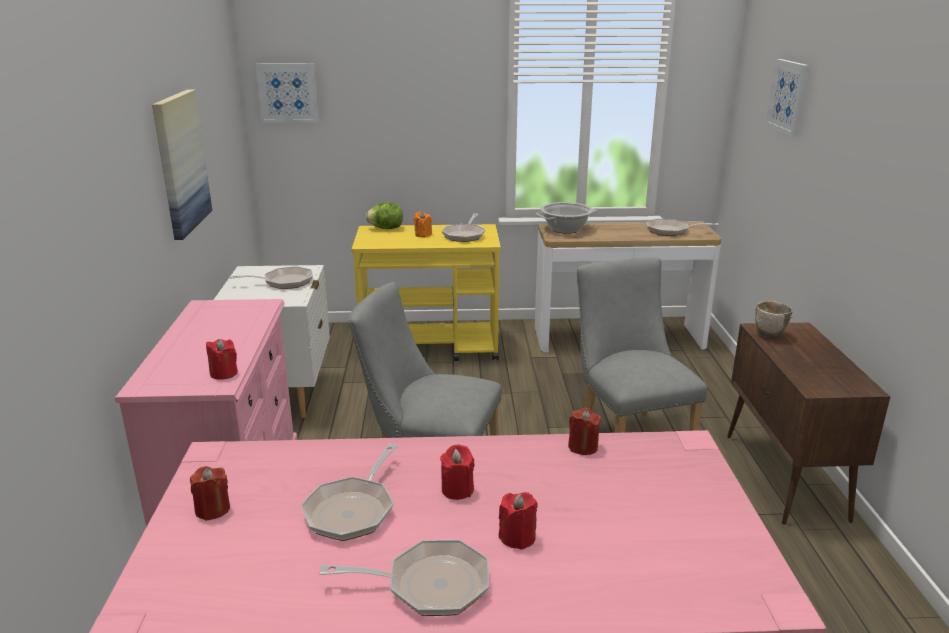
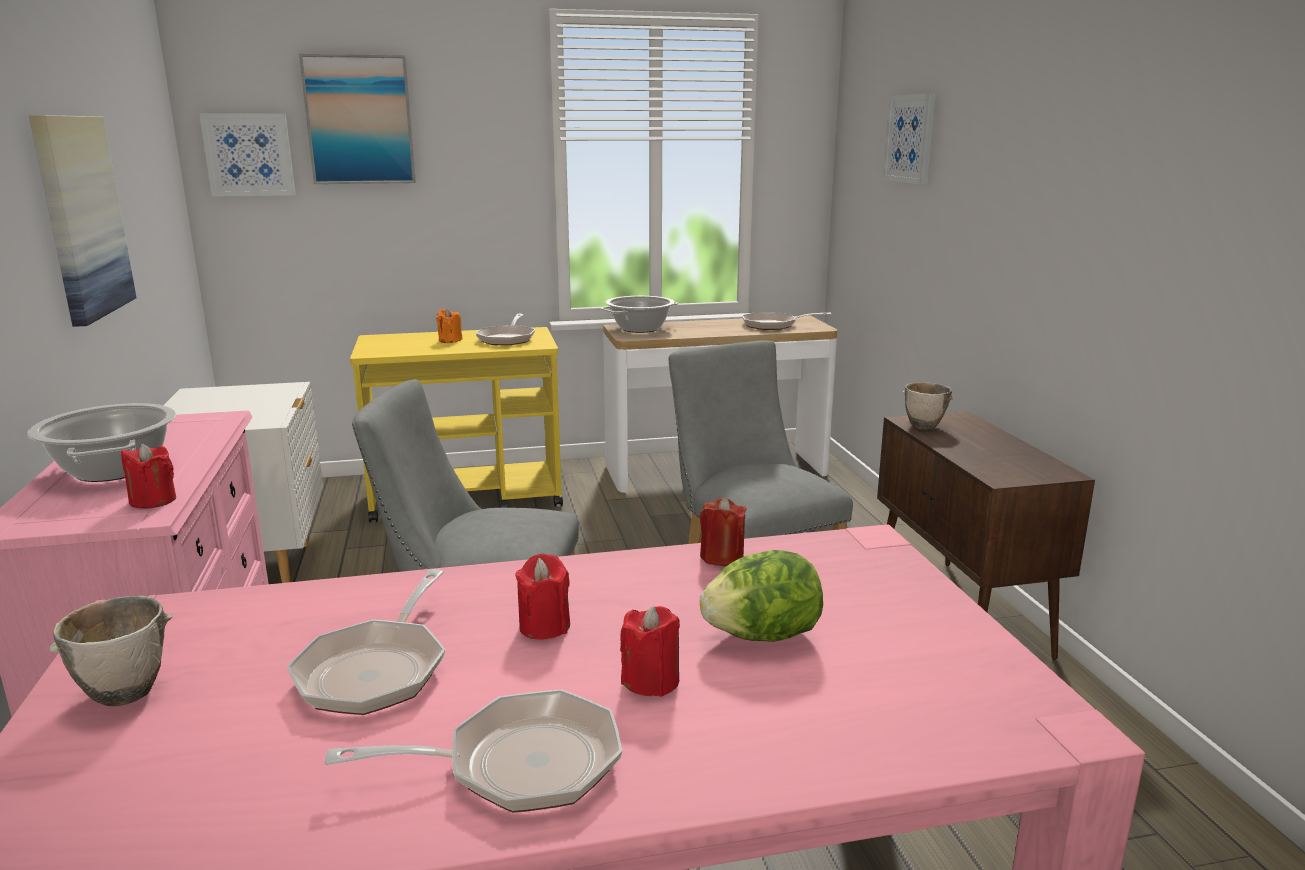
camera: 10 degrees left, 5 degrees down
(199, 345) = (113, 469): none -> cooking pot
(212, 509) = (129, 692): red candle -> bowl
(284, 282) = (251, 402): frying pan -> none
(366, 67) = (359, 120): none -> picture
(386, 228) = (398, 336): lettuce -> lettuce (762, 636)

